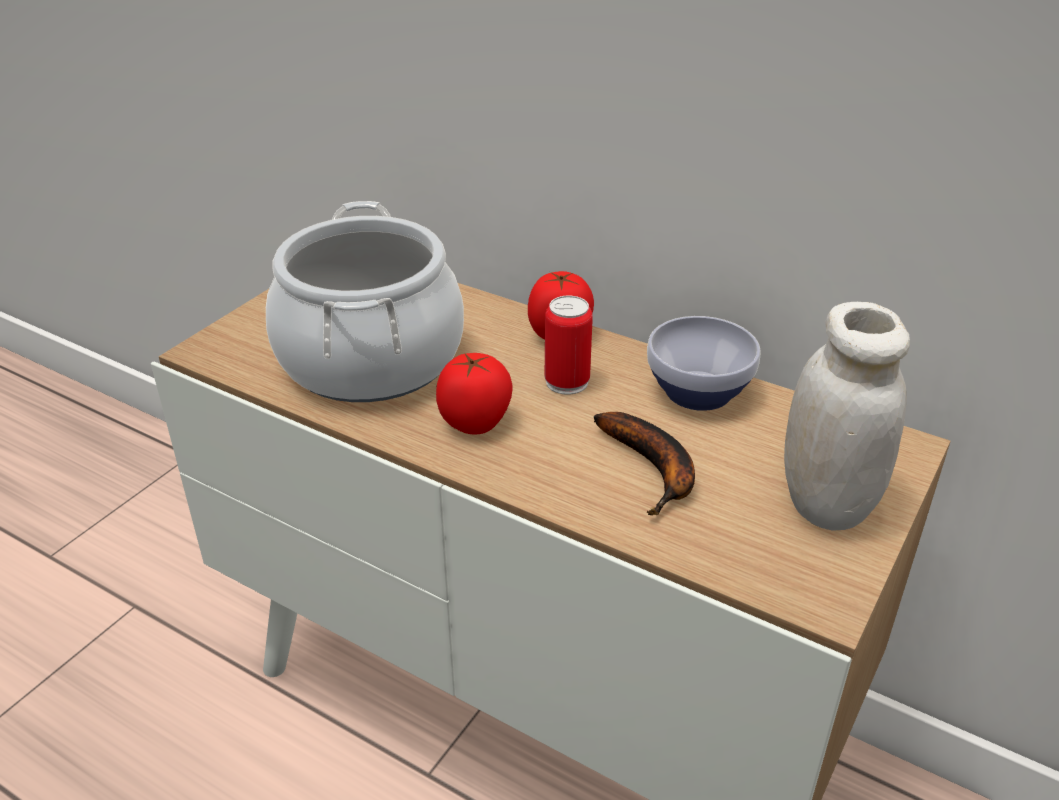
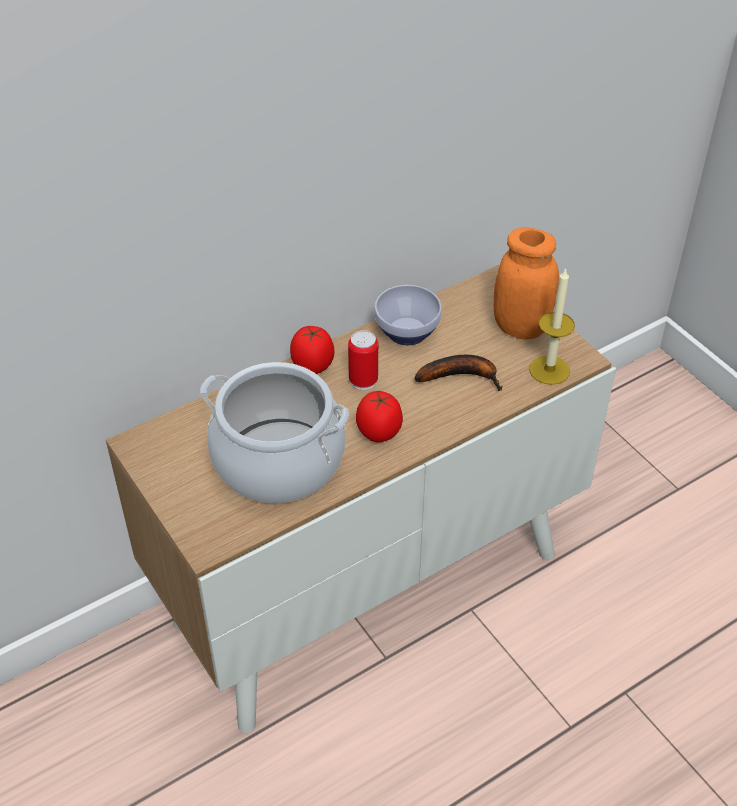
camera: 65 degrees left, 10 degrees up
(756, 566) = (549, 370): none -> candle
(826, 503) = (520, 327): white jar -> orange jar

